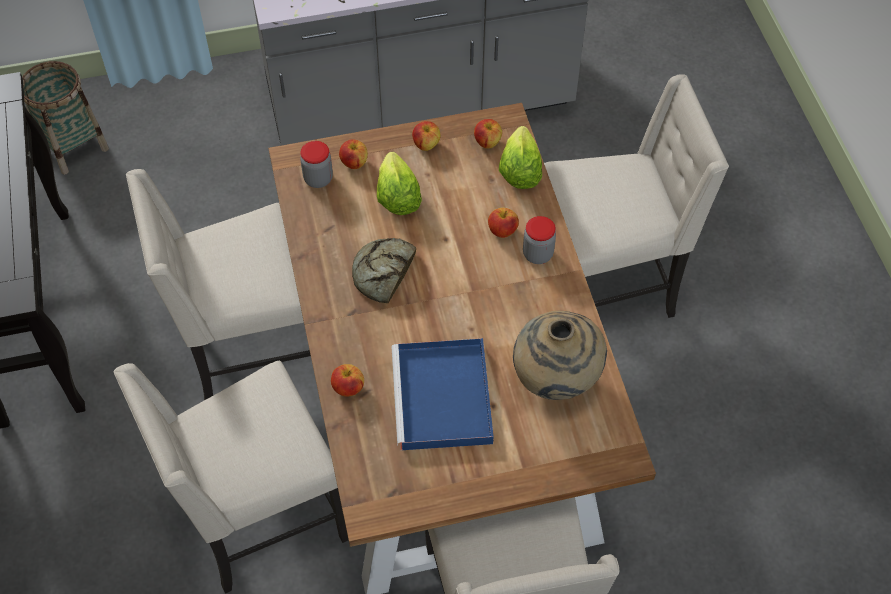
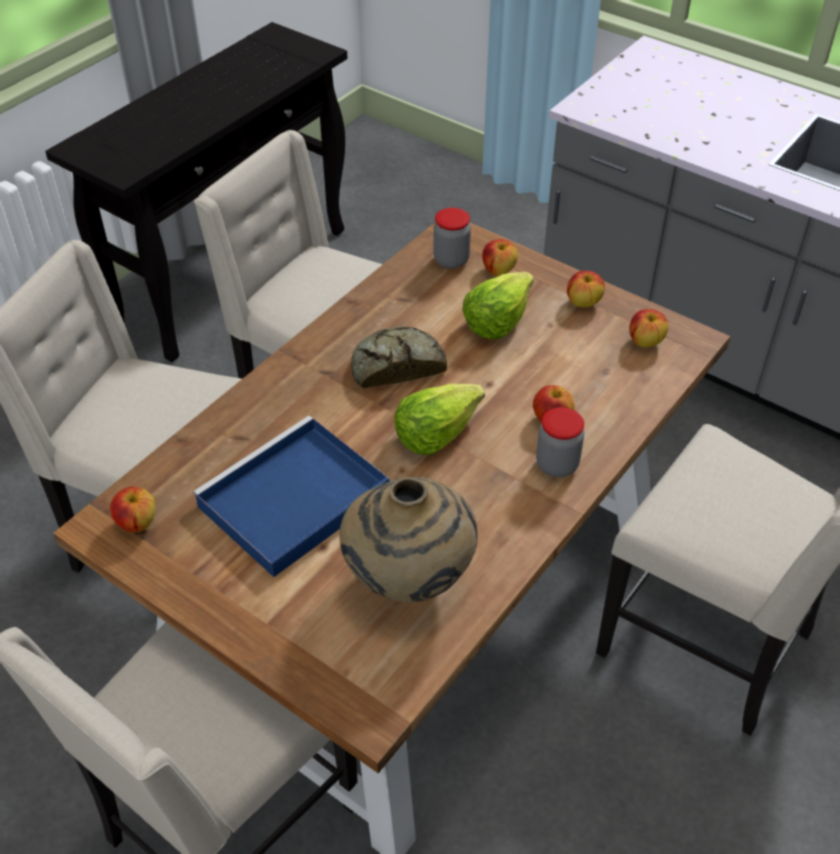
camera: 50 degrees right, 10 degrees down
(73, 146) = (405, 195): basket -> none
(348, 388) = (234, 422): apple -> apple (137, 523)
(519, 170) = (643, 386): lettuce -> lettuce (436, 432)

